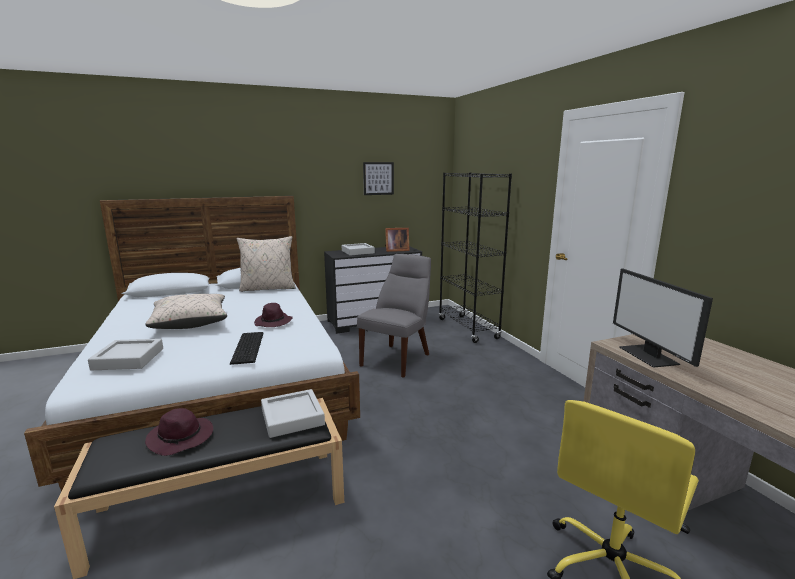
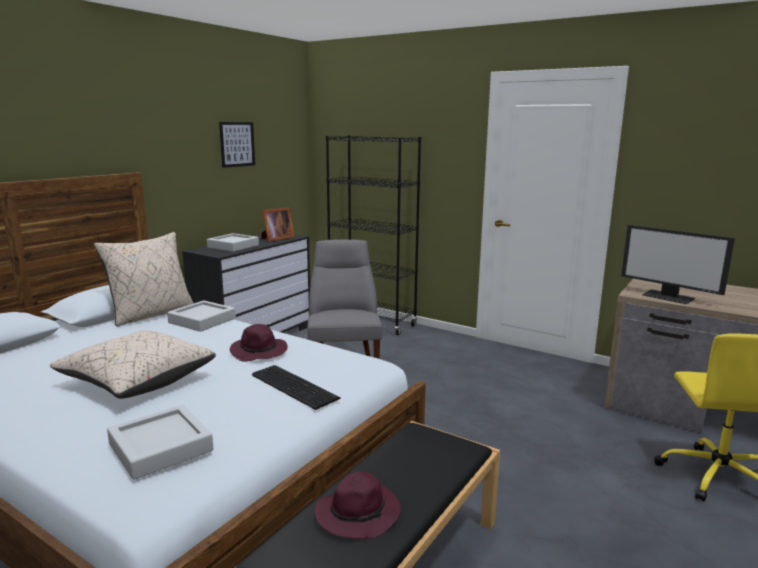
camera: 35 degrees left, 0 degrees up
(292, 417) = (434, 446): grey tray -> grey tray (202, 320)

